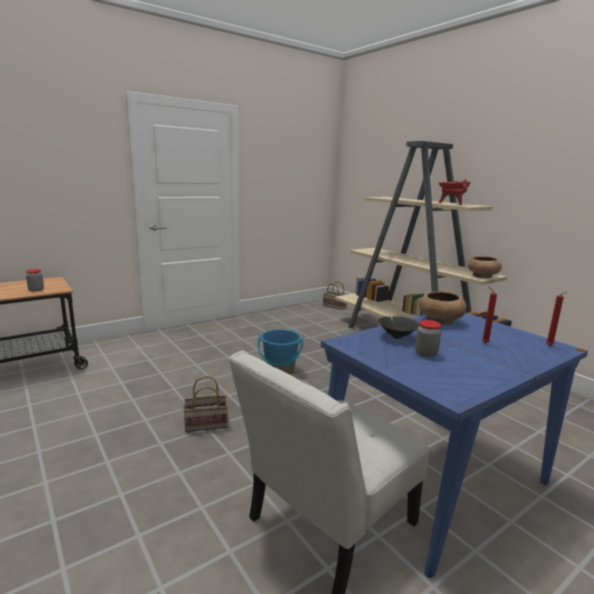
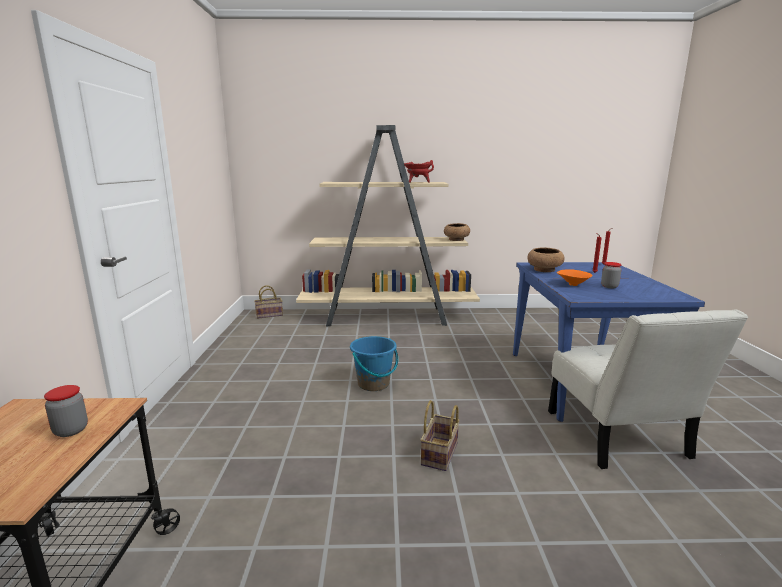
camera: 55 degrees left, 0 degrees up
(396, 337) = (572, 285): black bowl -> orange bowl

